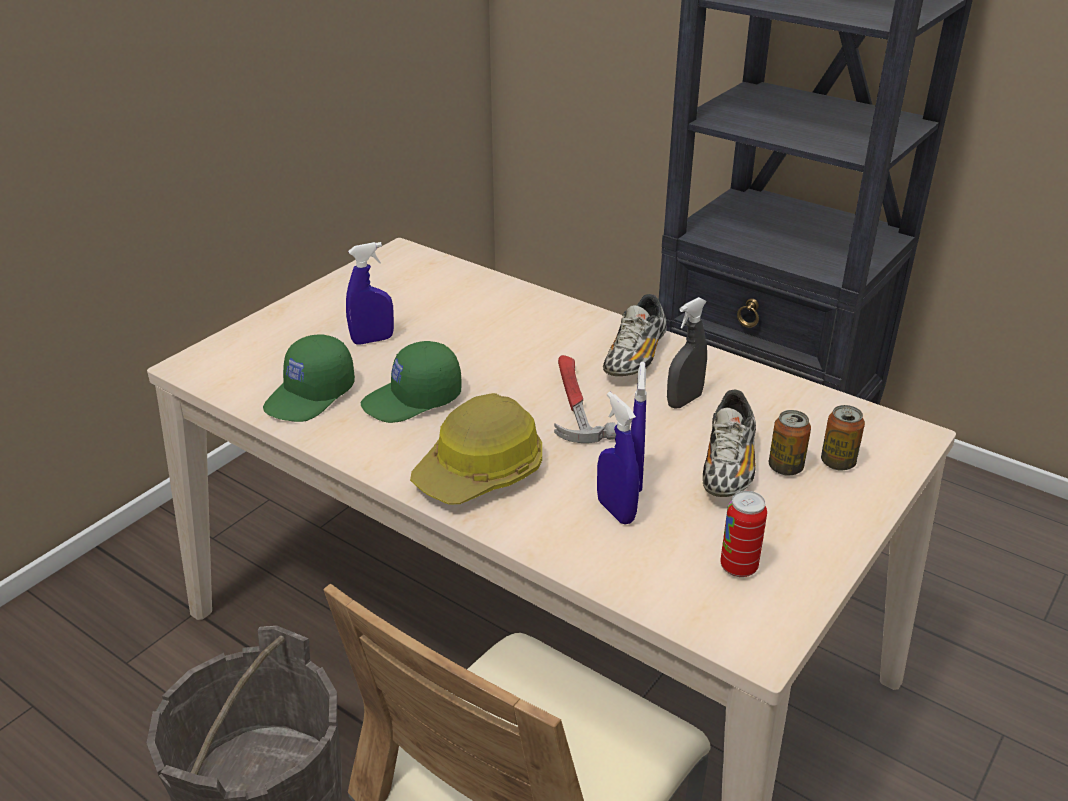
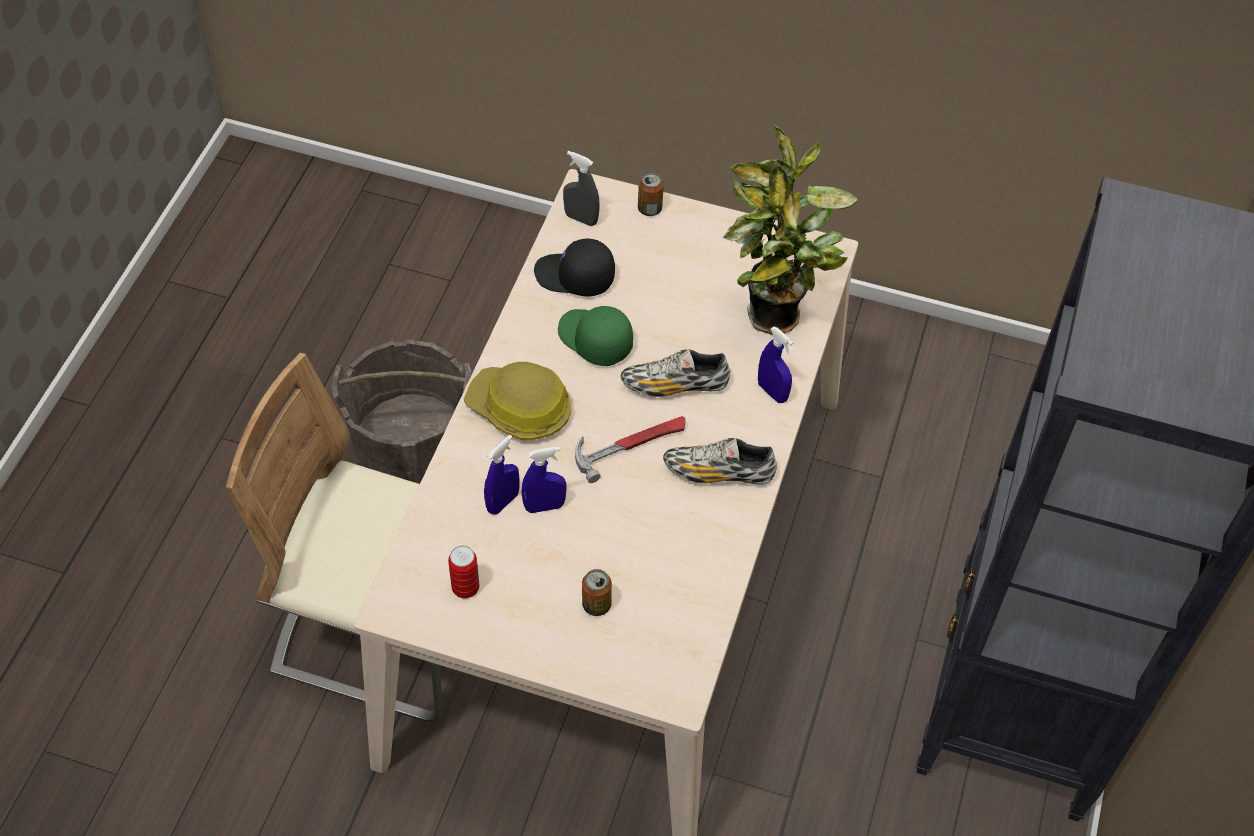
camera: 70 degrees right, 20 degrees up
(311, 396) = (574, 277): green cap -> black cap
(372, 340) = (668, 286): blue spray bottle -> blue spray bottle (772, 392)
(462, 293) = (772, 321): none -> potted plant
(684, 401) = (665, 520): grey spray bottle -> grey spray bottle (581, 218)
(728, 467) = (583, 565): shoe -> shoe (675, 385)
(837, 462) = (617, 641): can -> can (649, 209)

